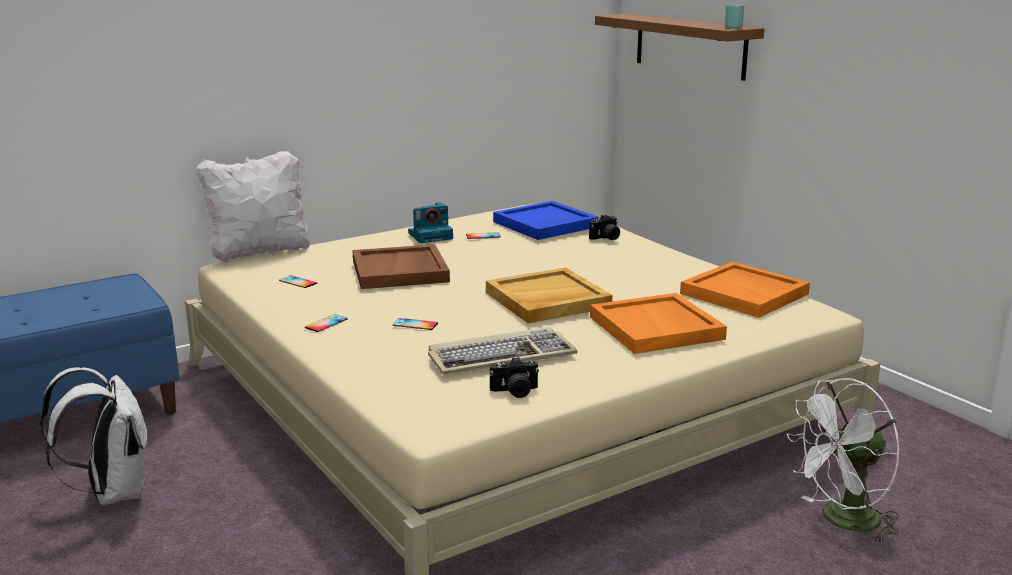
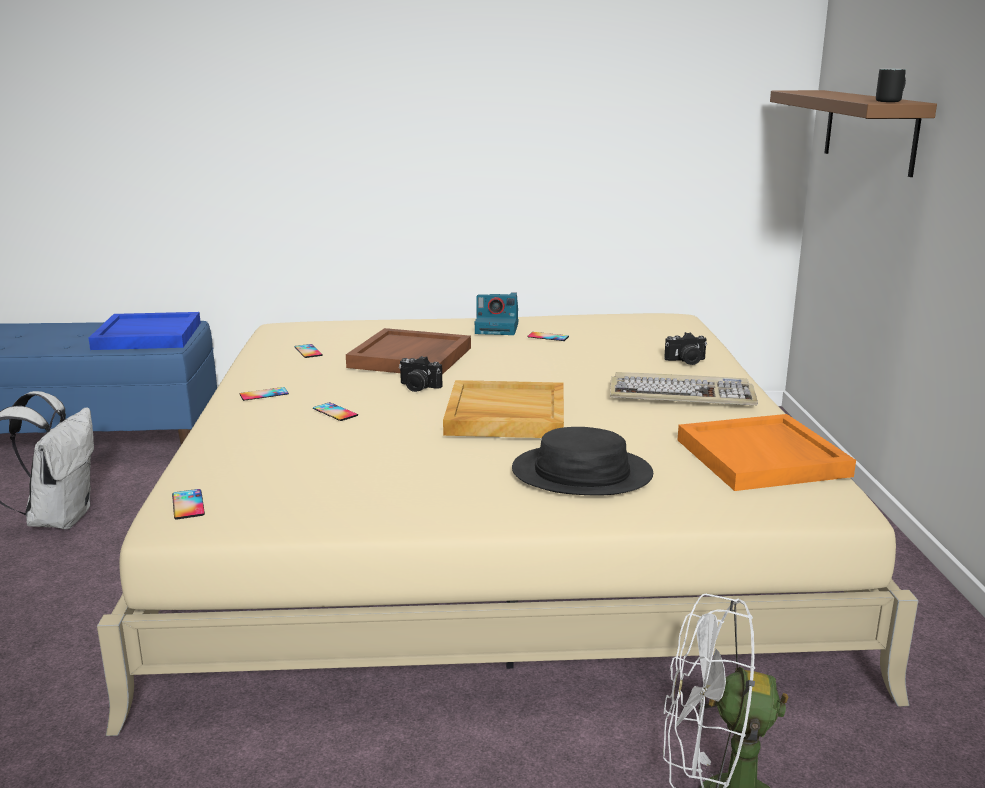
camera: 30 degrees right, 0 degrees up
(259, 252) = (324, 319): white pillow -> none
(421, 415) = (188, 504): none -> phone
(501, 356) = (363, 464): keyboard -> keyboard (682, 395)
(515, 392) = (313, 505): camera -> camera (418, 387)
(545, 224) = (633, 335): blue tray -> blue tray (146, 336)
(657, 328) = (581, 474): orange tray -> black hat
(732, 27) = (889, 101): turquoise mug -> black mug

